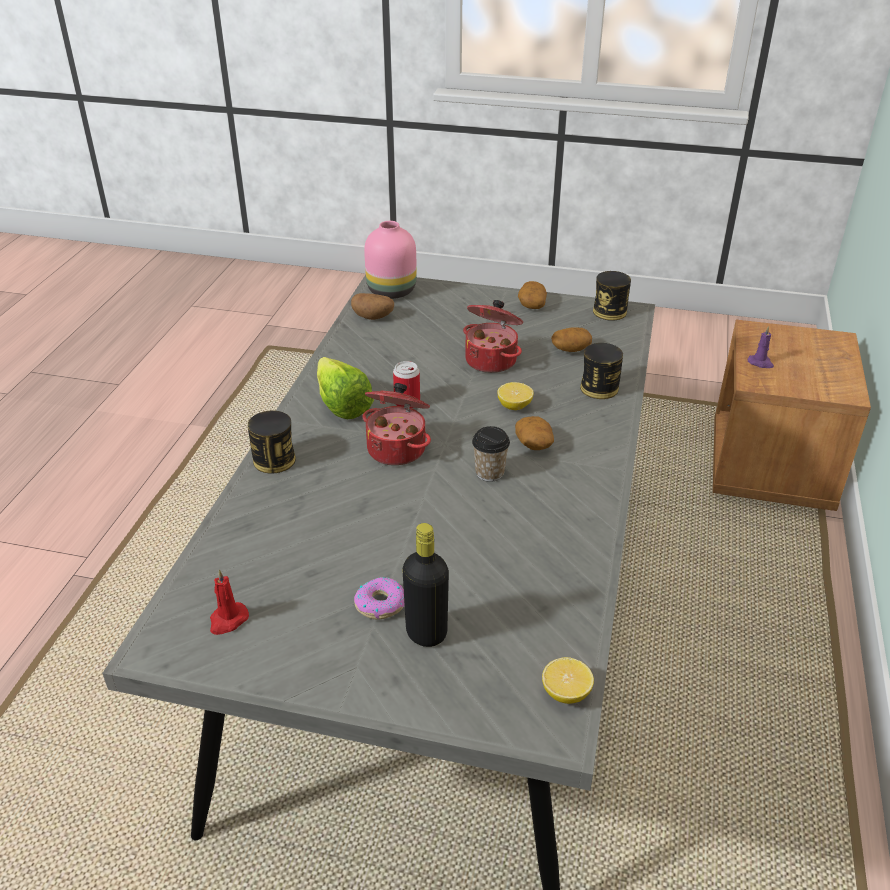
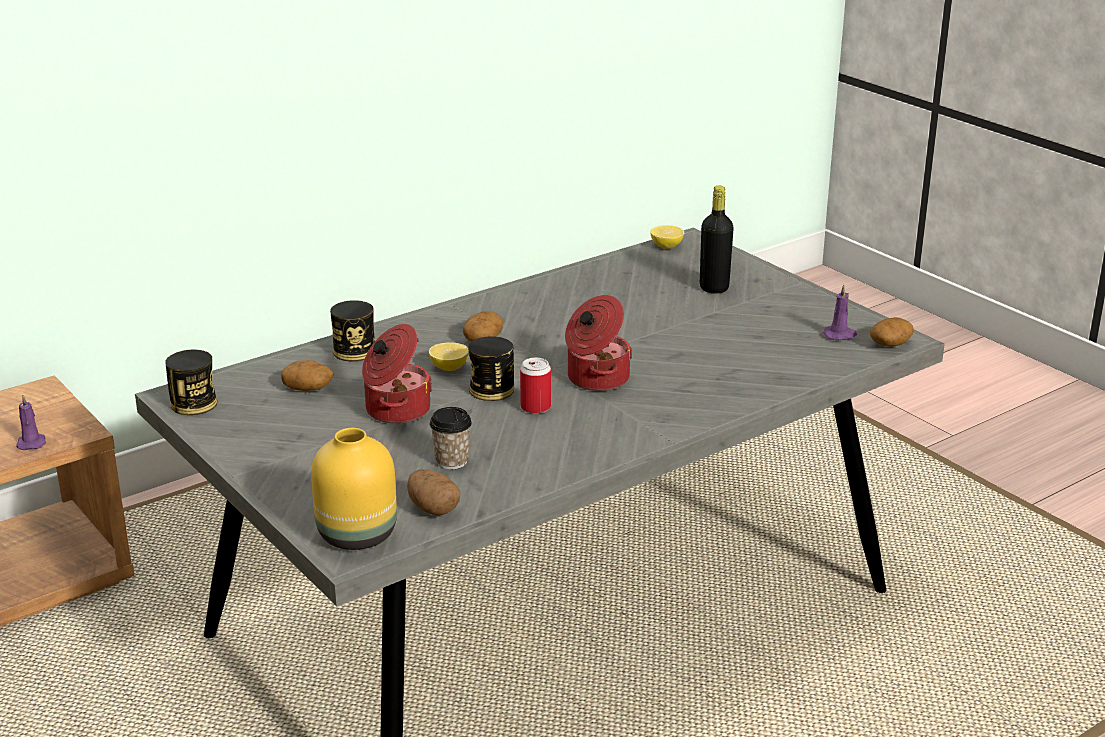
camera: 140 degrees left, 10 degrees down
(228, 620) = (840, 335): red candle -> purple candle
(274, 460) = (713, 411): can -> can (491, 390)
(341, 402) = (595, 433): lettuce -> none
(380, 604) = (727, 307): donut -> none
(392, 290) = (355, 535): pink vase -> yellow vase
(489, 472) = (549, 337): cup -> cup (452, 461)
(531, 304) = (245, 445): potato -> potato (890, 344)

